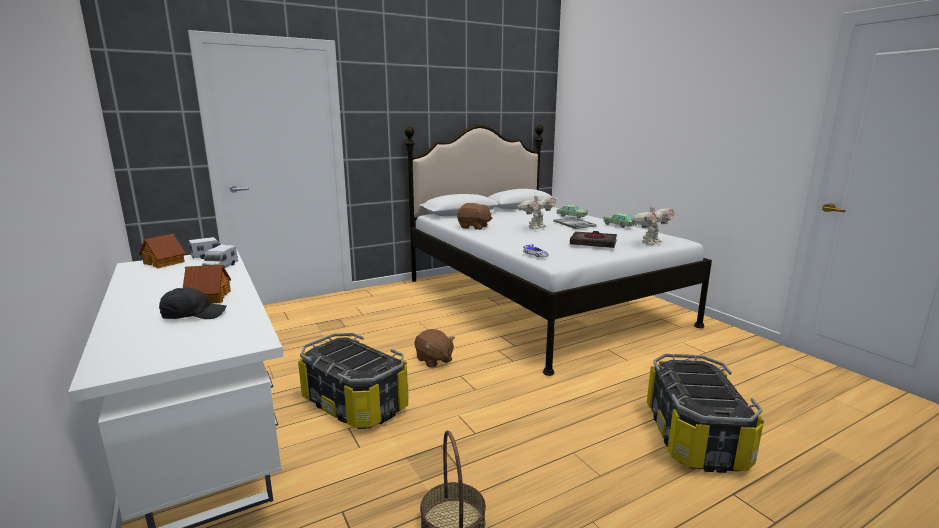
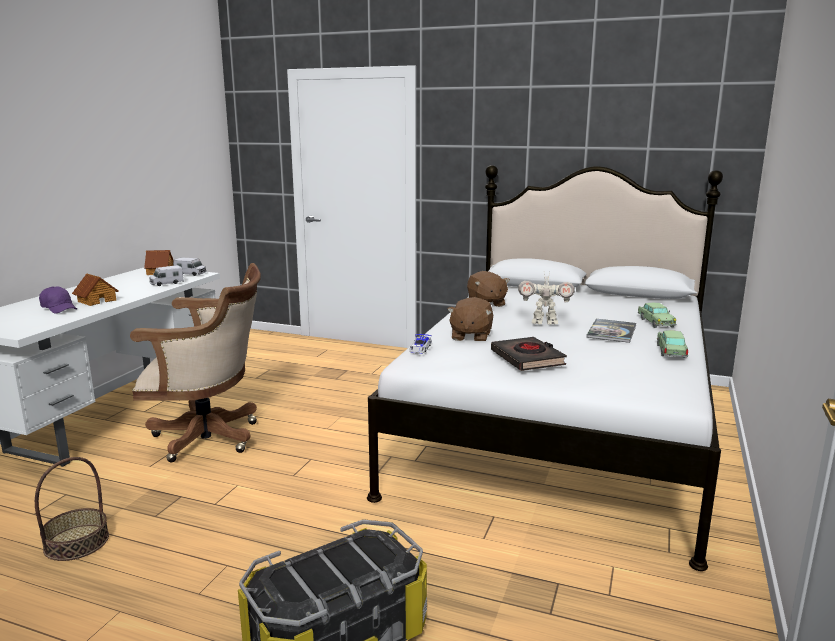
camera: 50 degrees right, 0 degrees up
(193, 315) = (59, 308): black cap -> purple cap
(356, 403) = (211, 438): storage box -> office chair
(434, 360) = (325, 436): brown plush toy -> brown plush toy (470, 336)
(650, 243) = (608, 384): toy robot -> none

